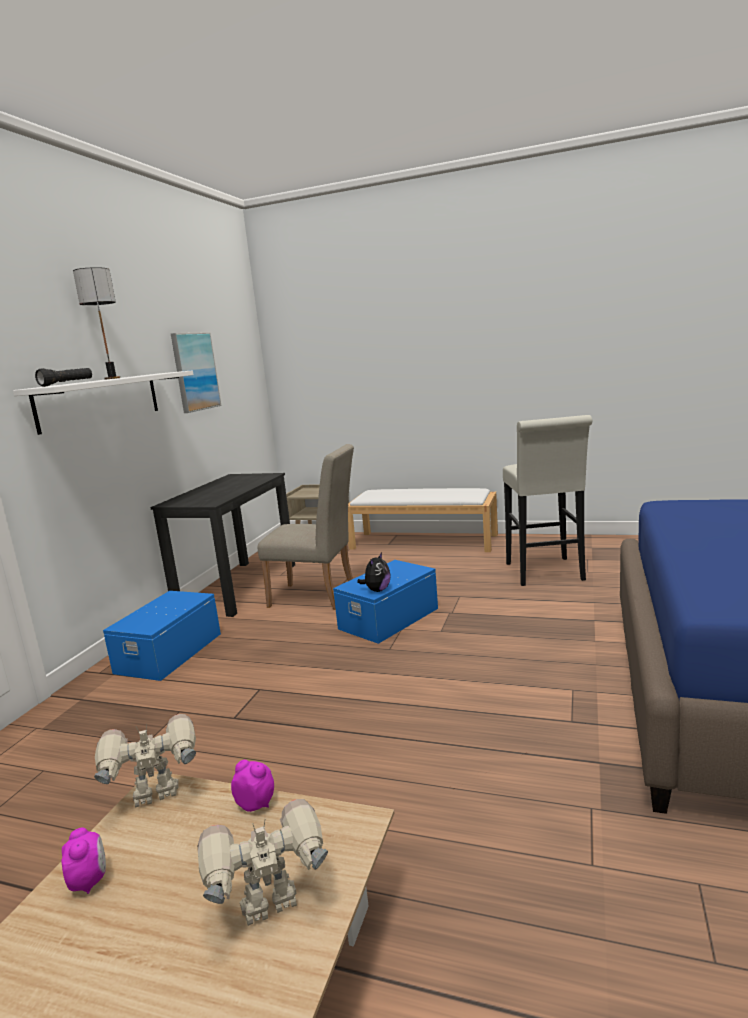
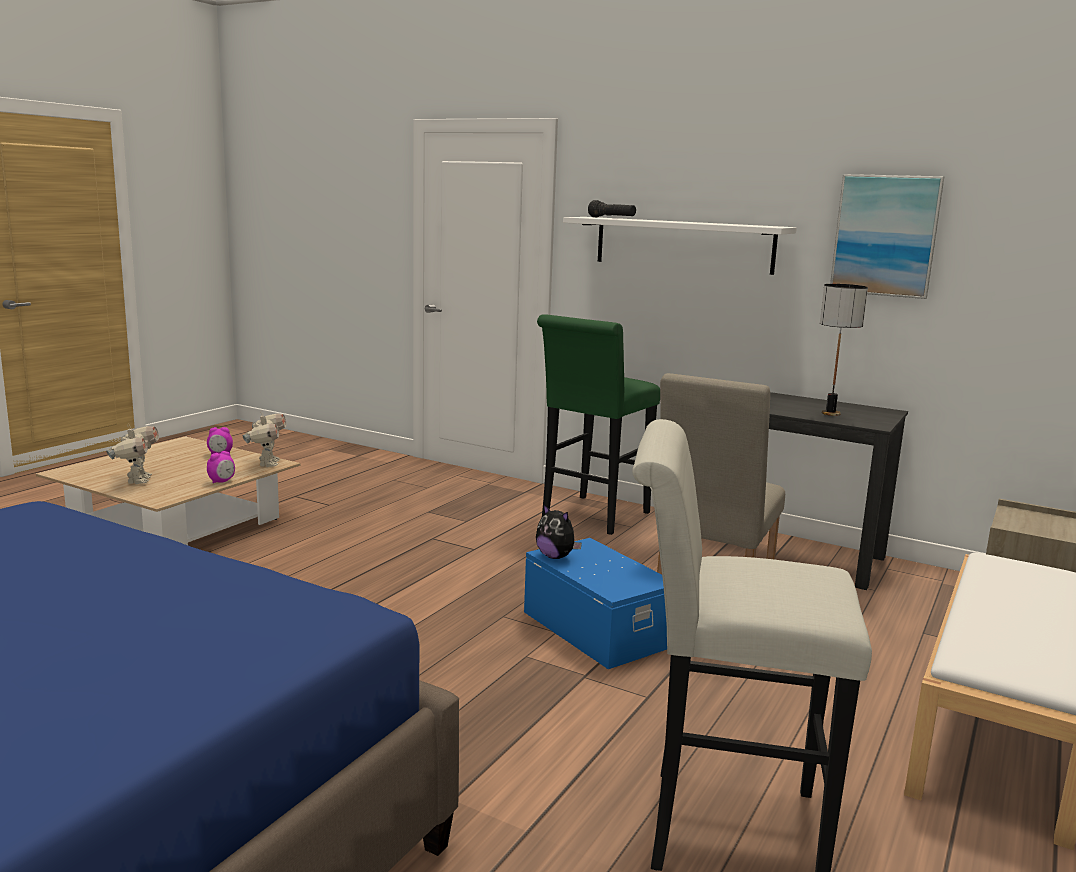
camera: 100 degrees right, 0 degrees up
(112, 378) = (679, 221): table lamp -> table lamp (830, 413)
(168, 653) = (591, 517): blue storage box -> green stool

